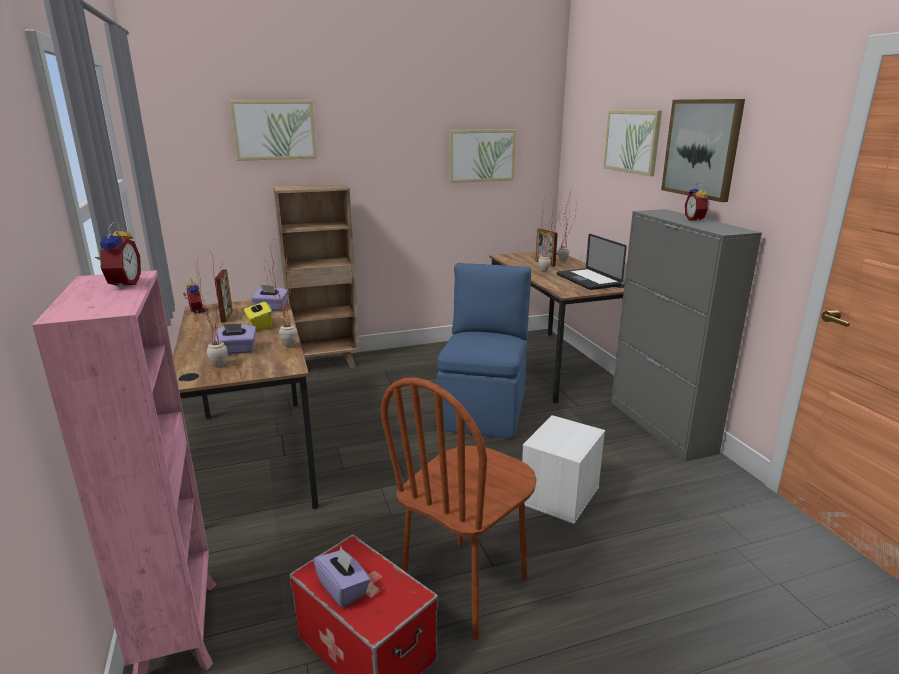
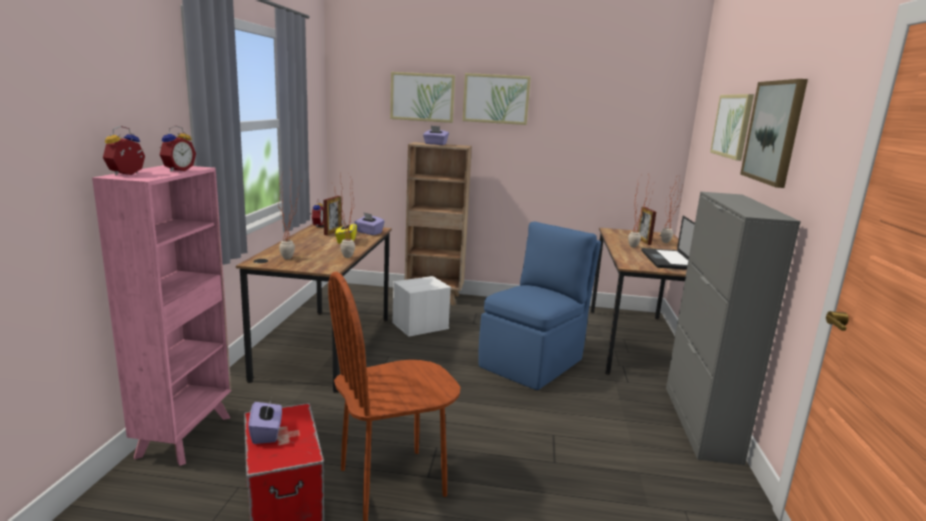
camera: 25 degrees right, 5 degrees down
(236, 351) = (310, 252): purple tissue box -> purple tissue box (435, 144)
(481, 155) = (604, 133): picture -> picture (496, 99)
(560, 496) = (538, 447): white storage box -> white storage box (420, 326)
(696, 220) = (749, 204): alarm clock -> alarm clock (128, 174)

